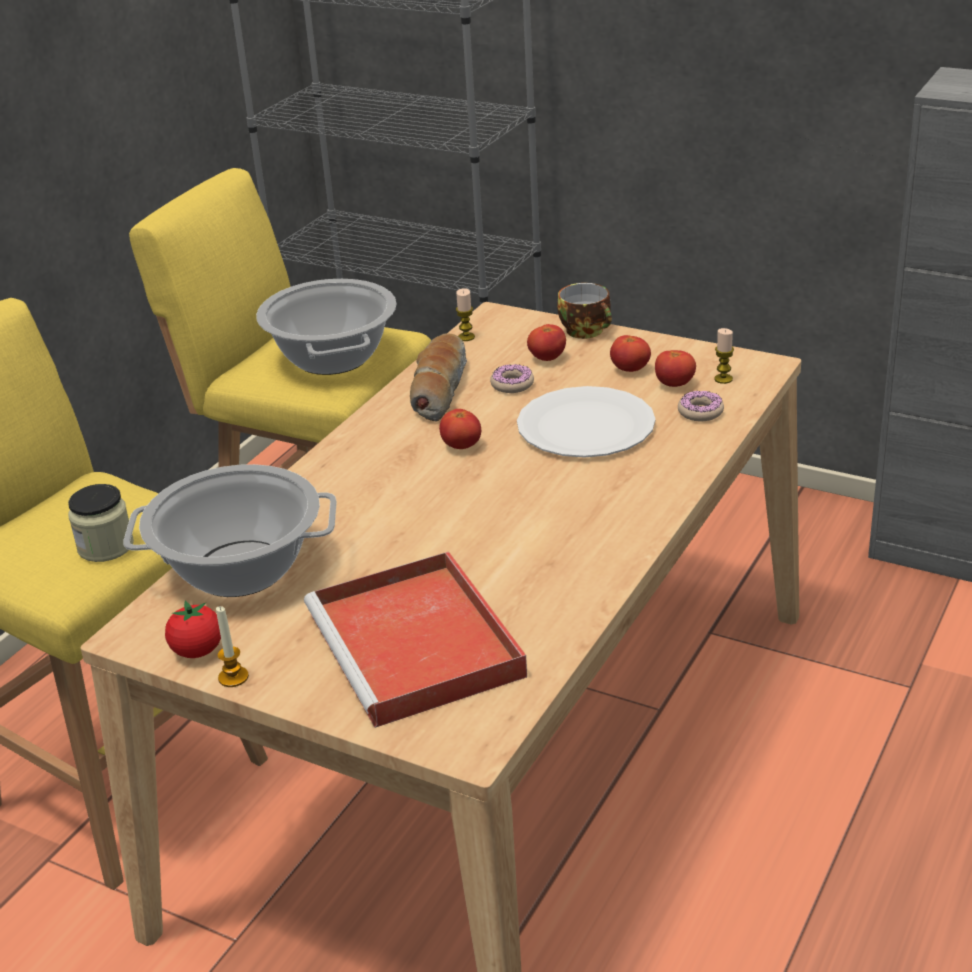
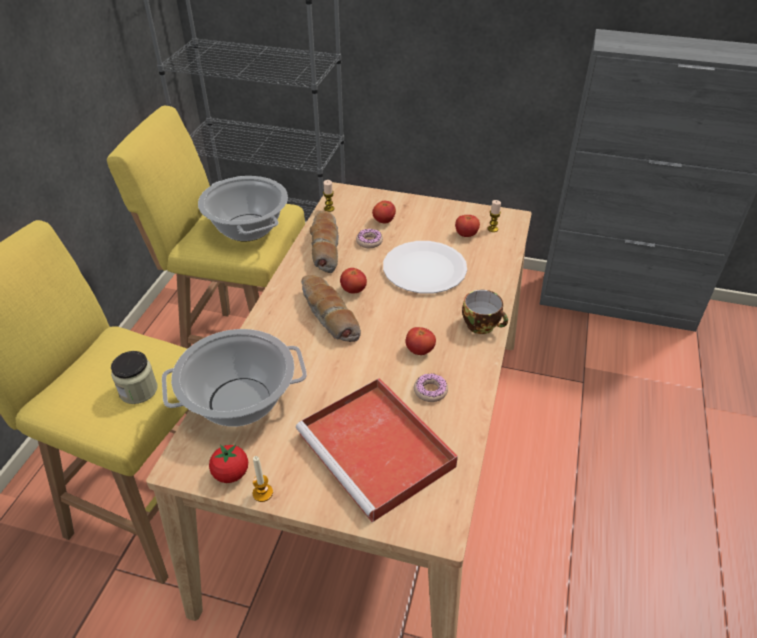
camera: 15 degrees left, 10 degrees up
(410, 475) = (328, 315): none -> bread
(587, 331) = (401, 200): cup -> cup (482, 325)
(630, 370) = (436, 226): tomato -> tomato (420, 351)
(700, 412) = (488, 253): donut -> donut (430, 391)

